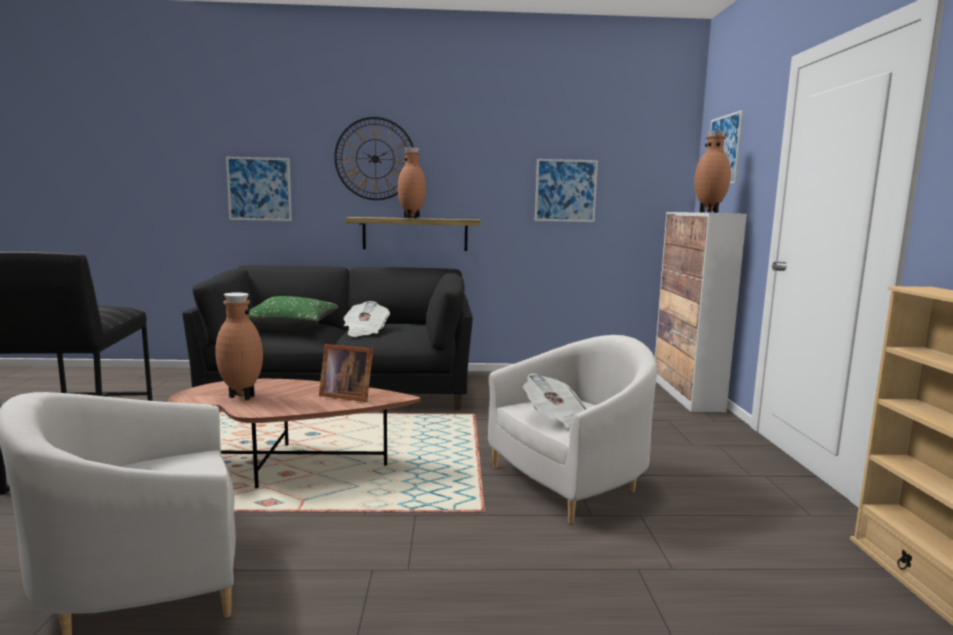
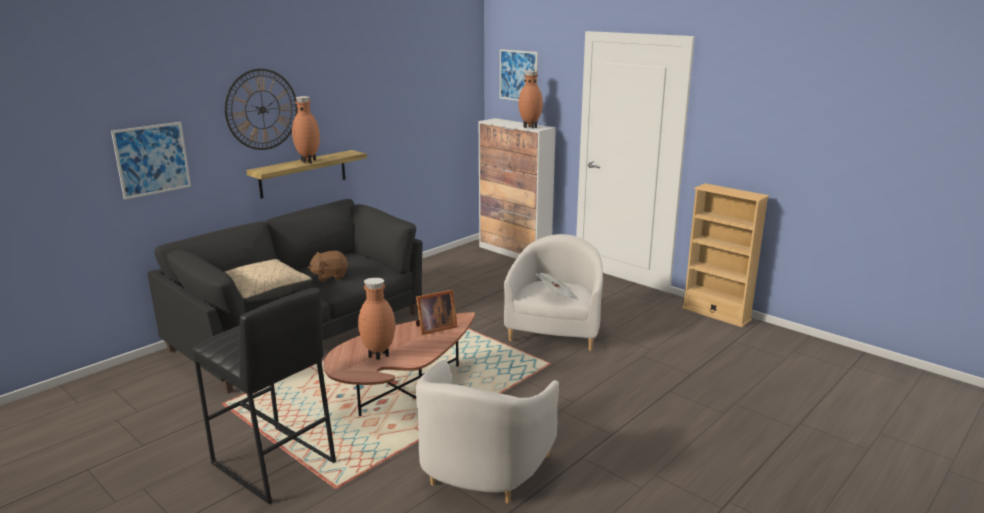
camera: 45 degrees left, 10 degrees up
(292, 327) = (264, 292): green pillow -> beige pillow
(365, 332) = (330, 276): newspaper -> brown plush toy
(565, 190) = (408, 113): picture -> none

